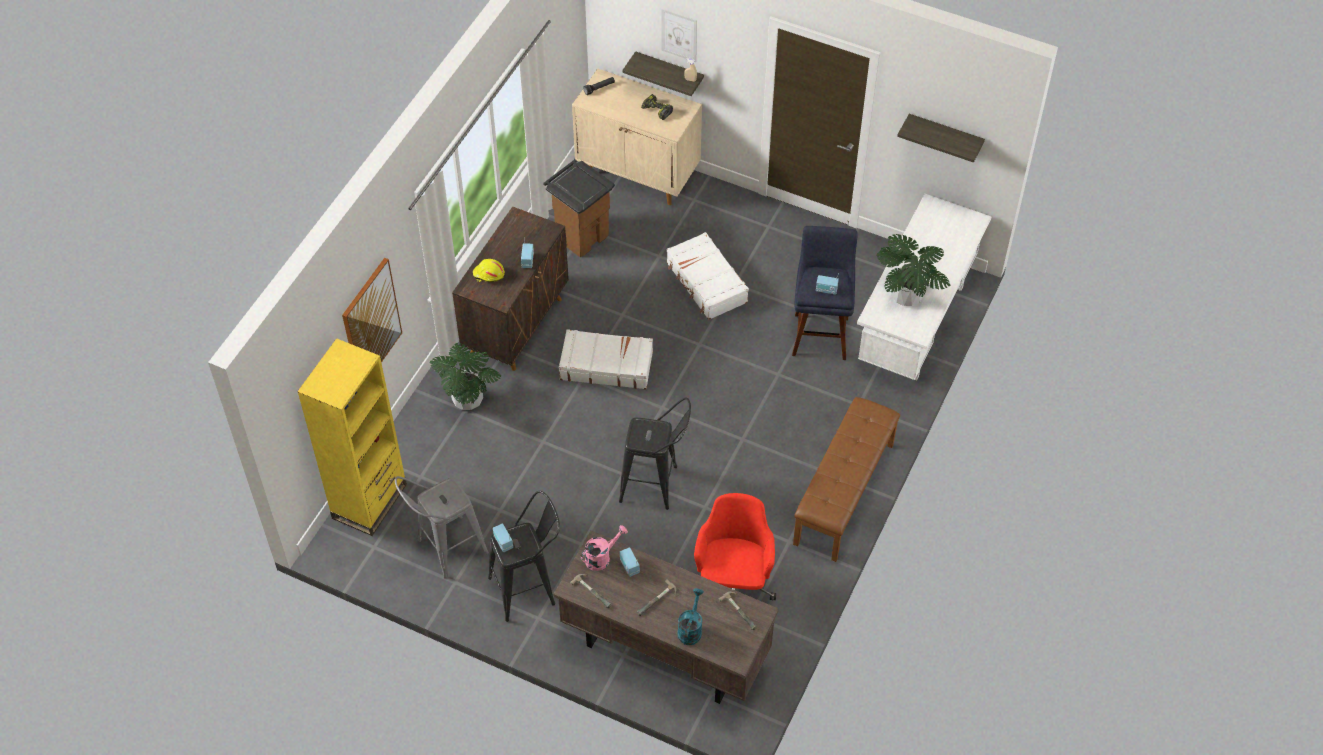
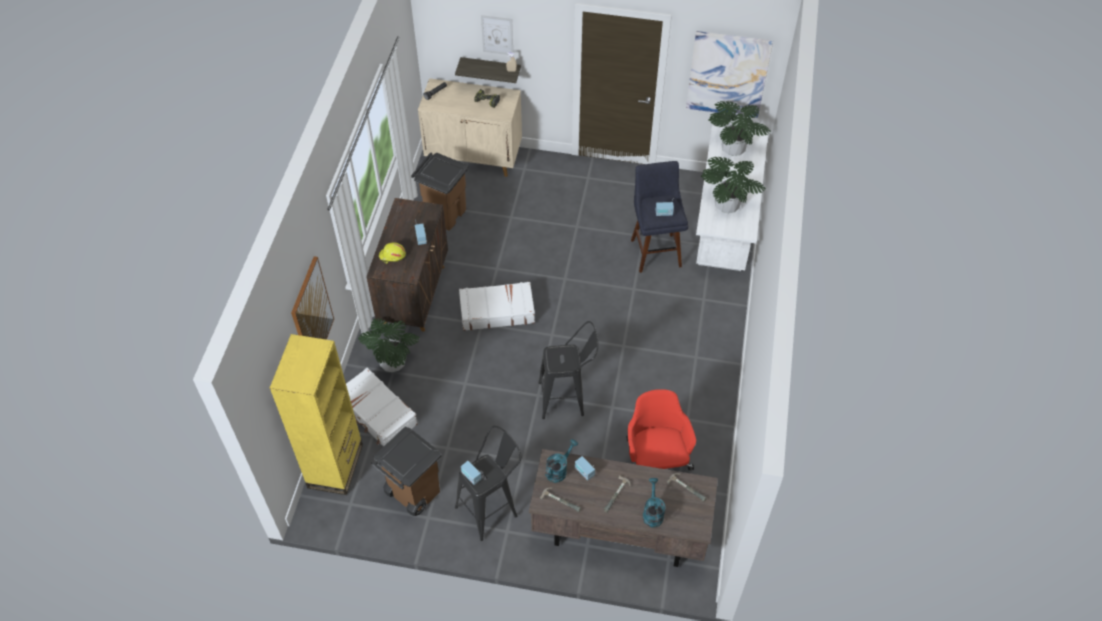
camera: 15 degrees left, 0 degrees up
(446, 550) = (412, 492): grey stool -> brown trash can
(601, 557) = (559, 469): pink watering can -> turquoise watering can
(706, 283) = (554, 230): white suitcase -> white suitcase (377, 413)
(844, 494) = (717, 371): brown bench -> none
(940, 228) = (733, 148): none -> potted plant
(945, 136) = (728, 74): shelf -> picture

